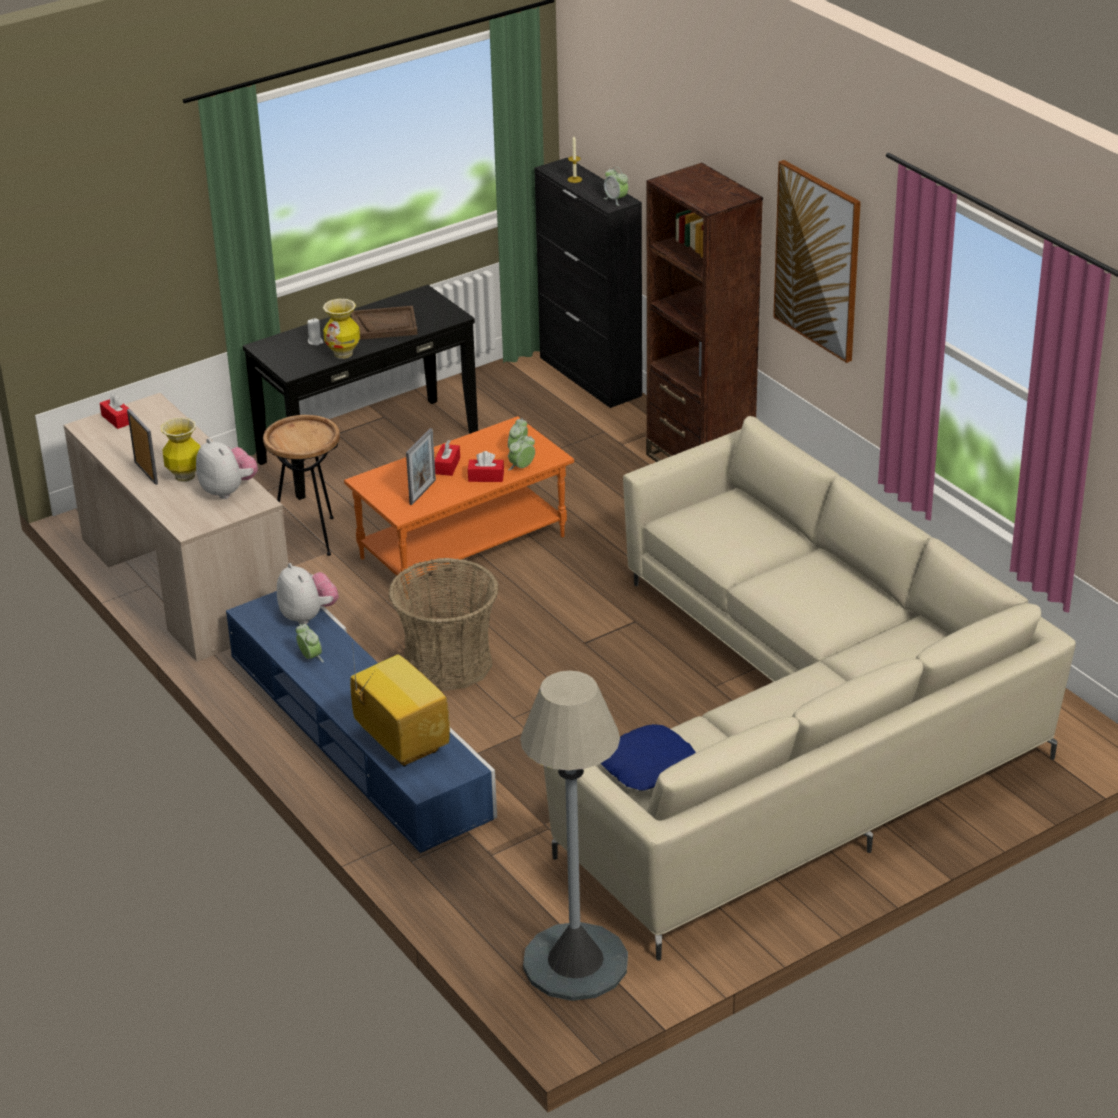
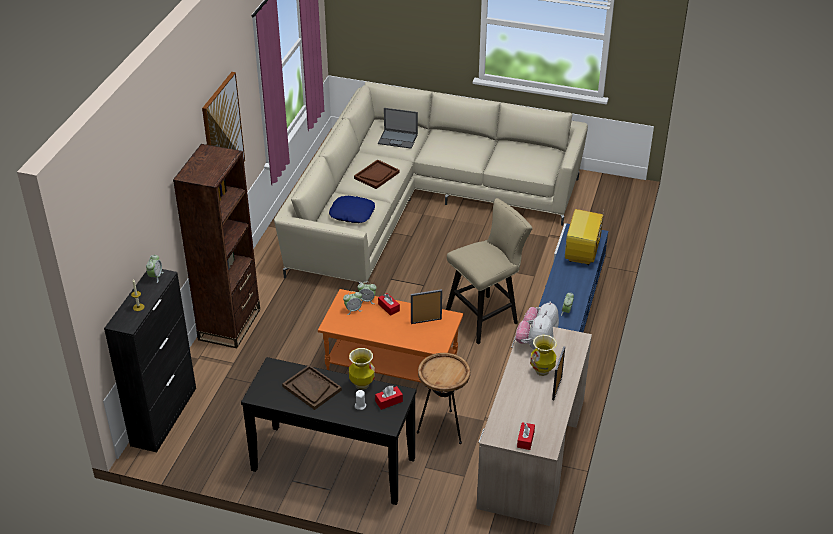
camera: 130 degrees left, 5 degrees up
(447, 466) = (393, 326): red tissue box -> red tissue box (389, 401)
(447, 664) = (486, 317): basket -> beige stool
(576, 962) = (603, 195): grey floor lamp -> none
(648, 766) = (534, 163): blue pillow -> blue pillow (352, 213)
(804, 590) = (376, 175): none -> brown tray
(892, 657) = (398, 139): none -> laptop

